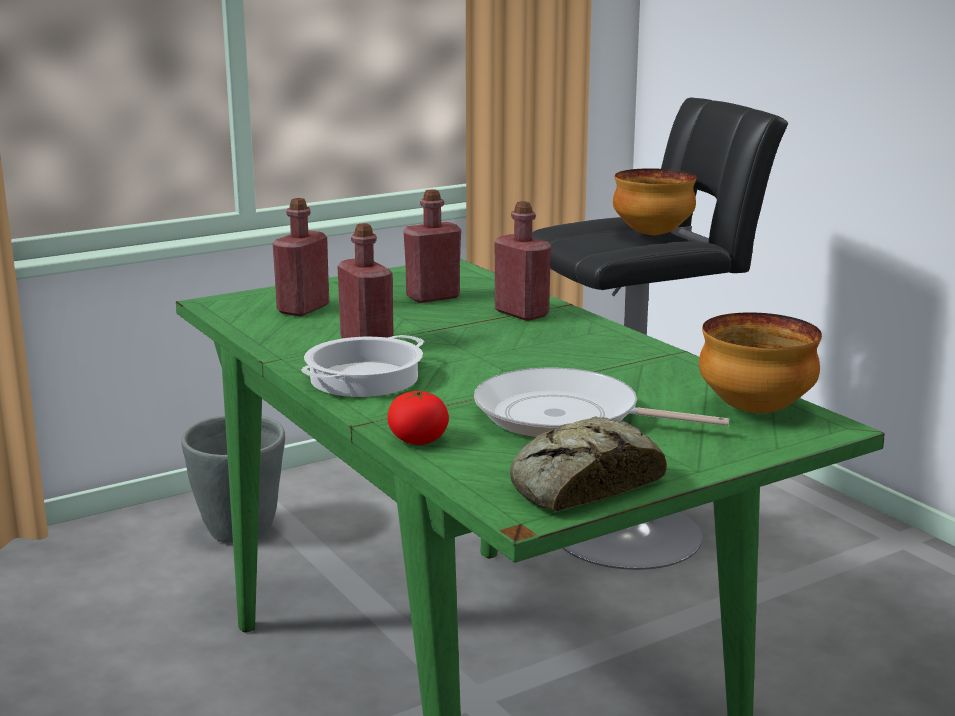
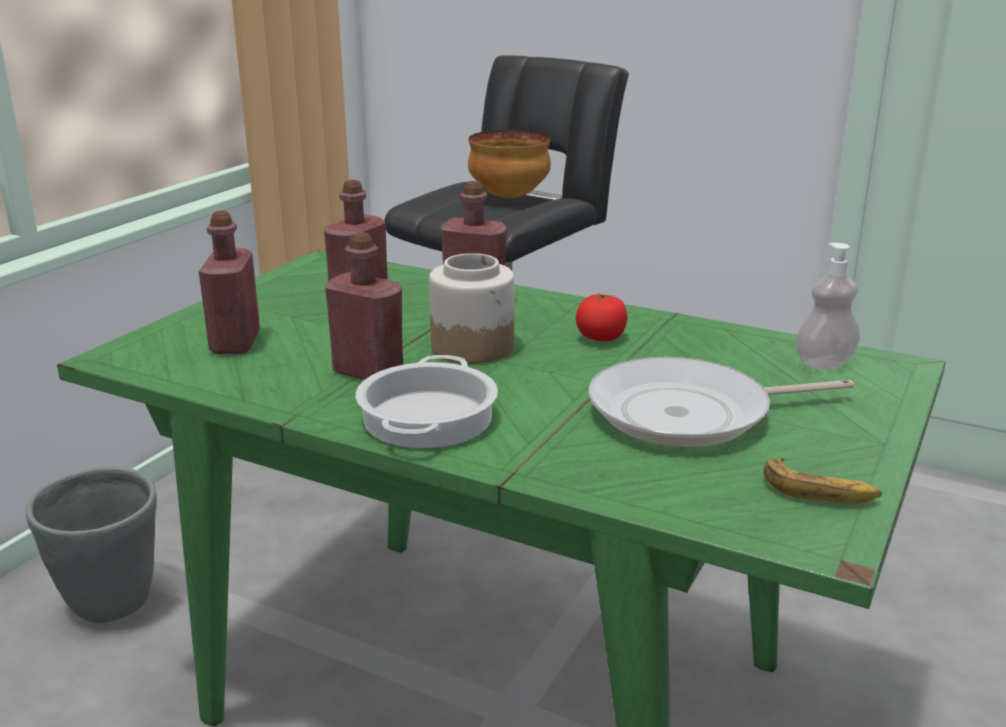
camera: 30 degrees left, 5 degrees up
(418, 440) = (595, 484): tomato -> tomato (600, 338)
(469, 343) = (473, 347): none -> jar
(581, 484) = (819, 491): bread -> banana
(754, 410) = (824, 363): bowl -> soap dispenser

